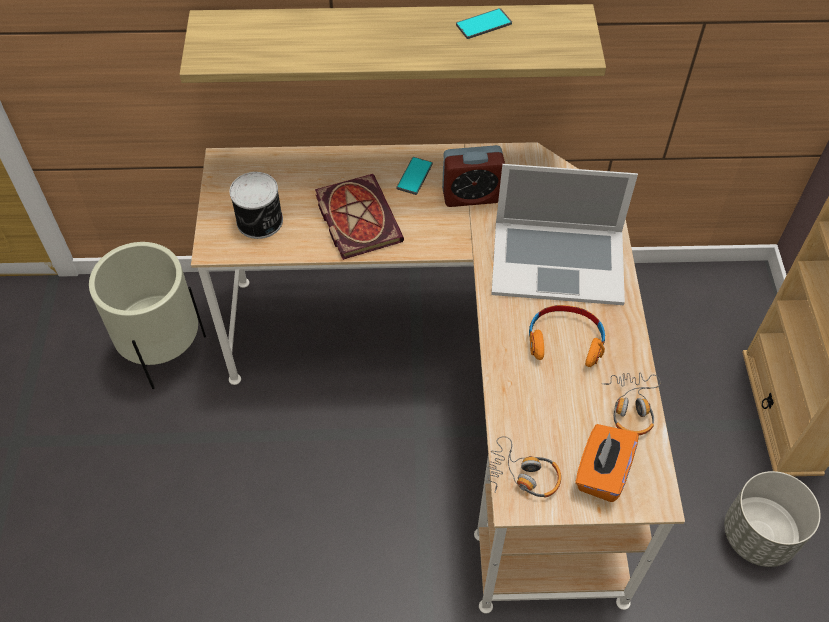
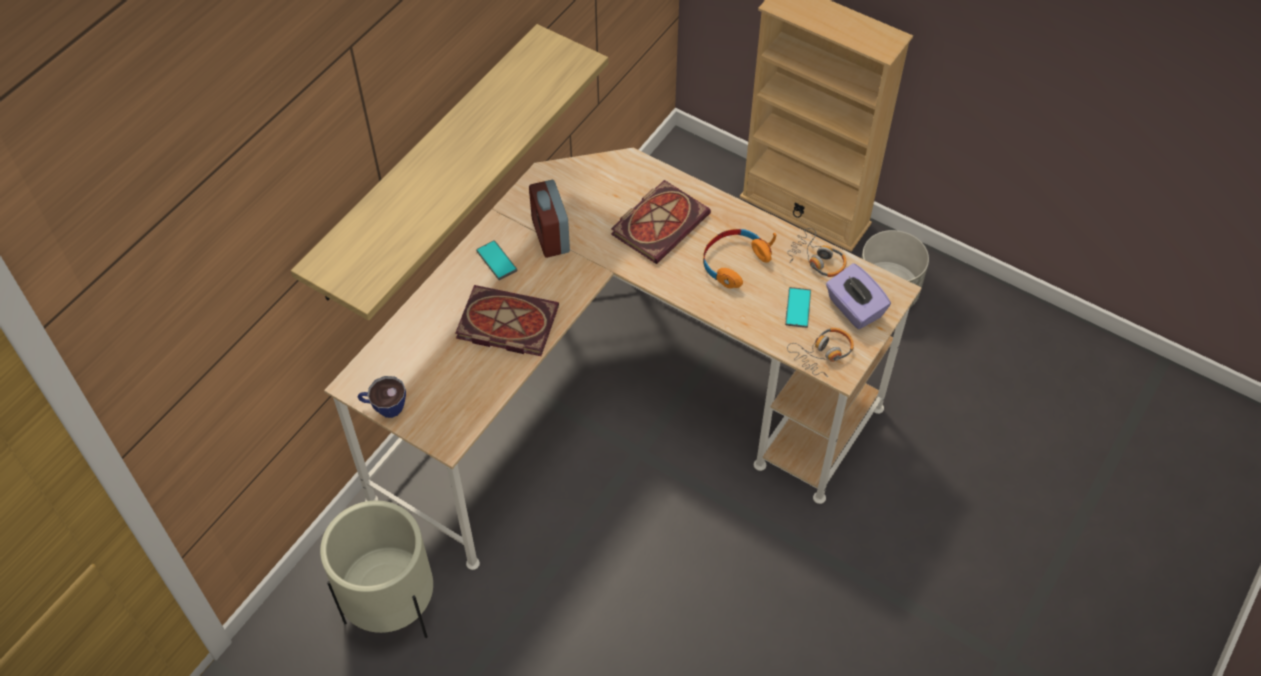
camera: 55 degrees left, 0 degrees up
(216, 191) = (384, 407): none -> cup
(260, 221) = (449, 392): can -> none
(471, 195) = (550, 236): alarm clock -> alarm clock turned 135 degrees clockwise
(483, 24) = (497, 96): phone -> phone (798, 308)
(558, 261) = (660, 222): laptop -> book
(601, 472) = (854, 308): orange tissue box -> purple tissue box

